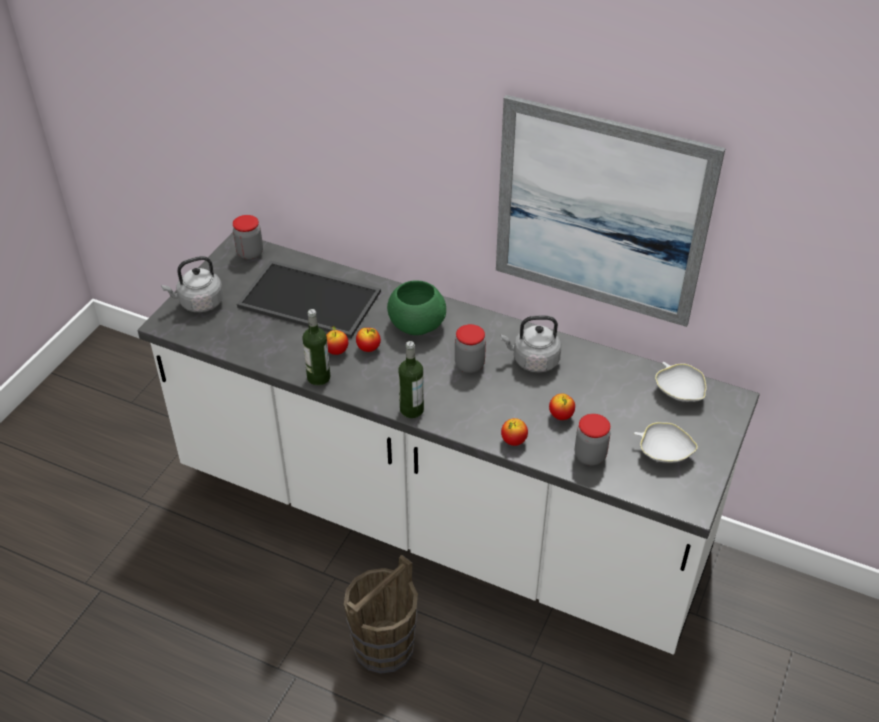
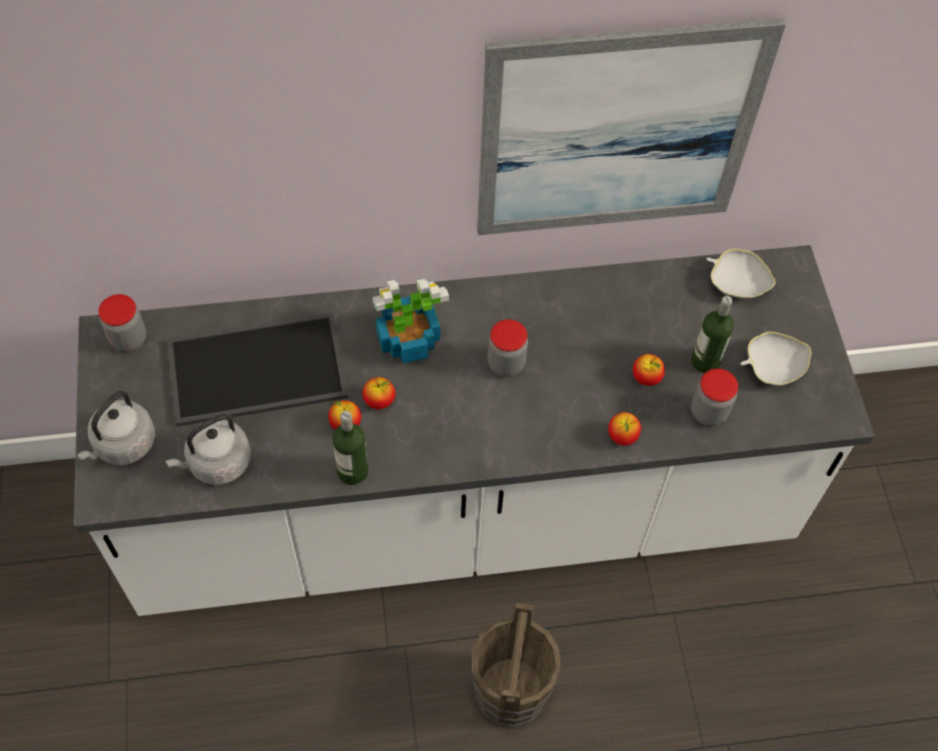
camera: 35 degrees left, 15 degrees up
(411, 409) = (488, 456): bottle -> bottle (705, 361)
(416, 324) = (407, 340): green bowl -> potted plant
(533, 361) = (568, 322): grey kettle -> grey kettle (216, 463)

